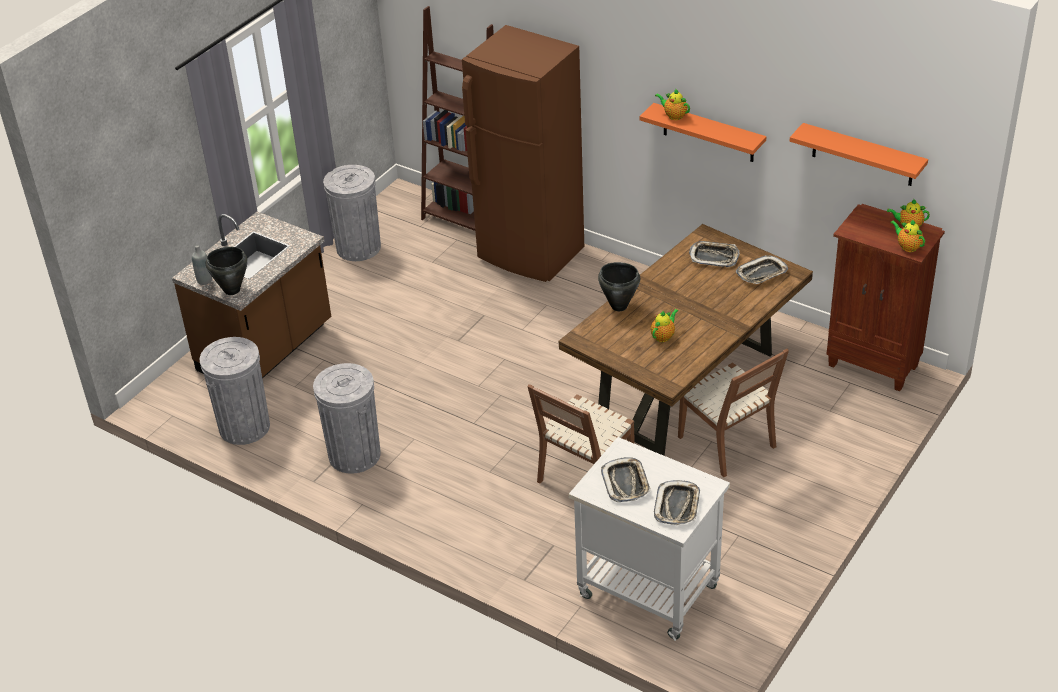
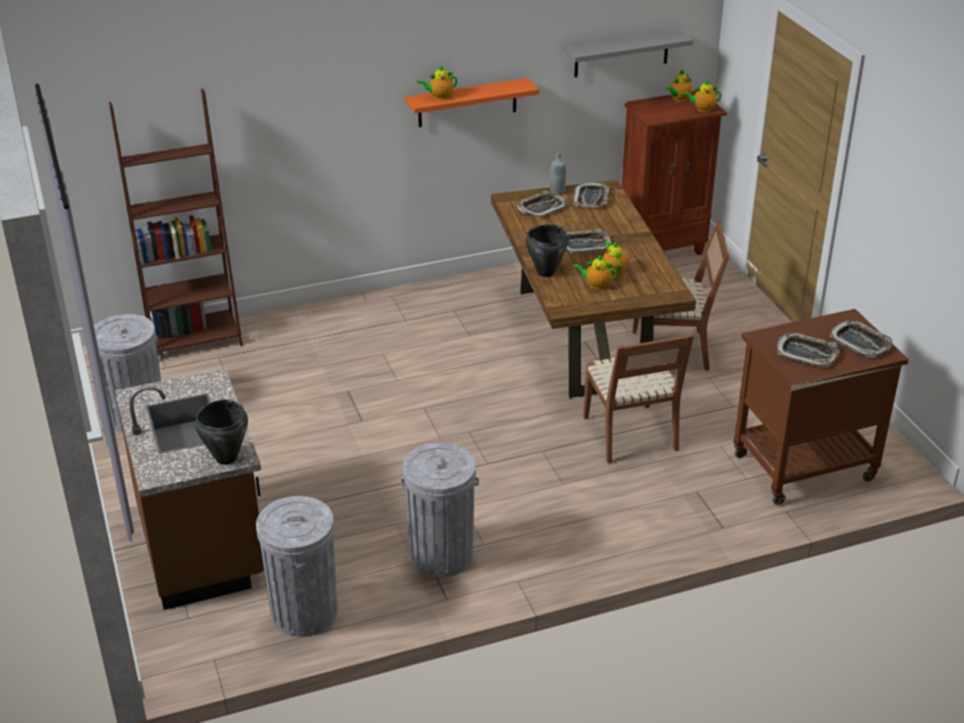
camera: 55 degrees left, 5 degrees down
(204, 280) = (180, 470): grey bottle -> grey bottle (557, 191)
(530, 254) = (301, 329): brown fridge -> none
(632, 338) = (596, 285): none -> teapot
(647, 591) = (802, 468): white cart -> brown cart
(685, 304) = (585, 244): none -> tray
(862, 155) = (621, 54): orange shelf -> grey shelf

